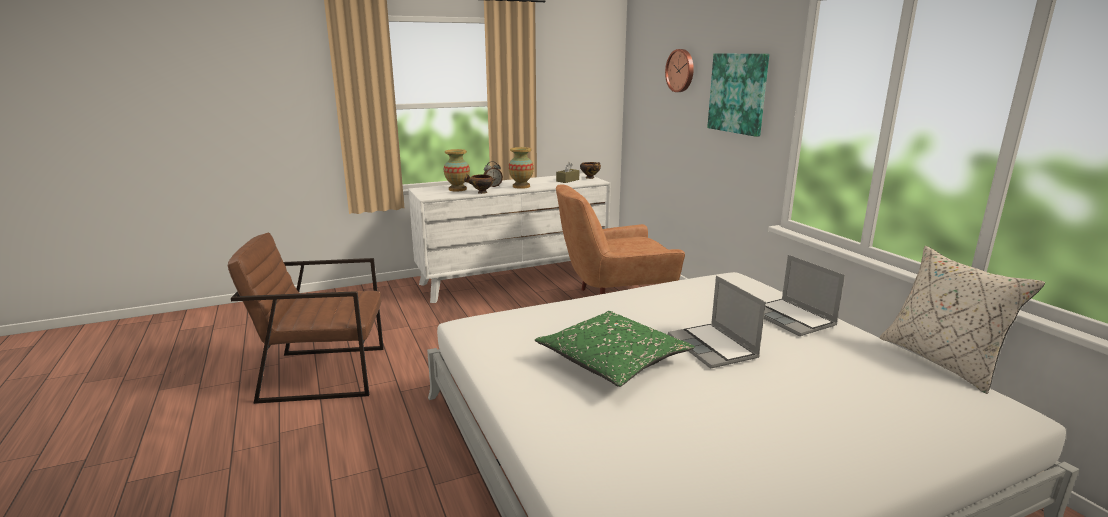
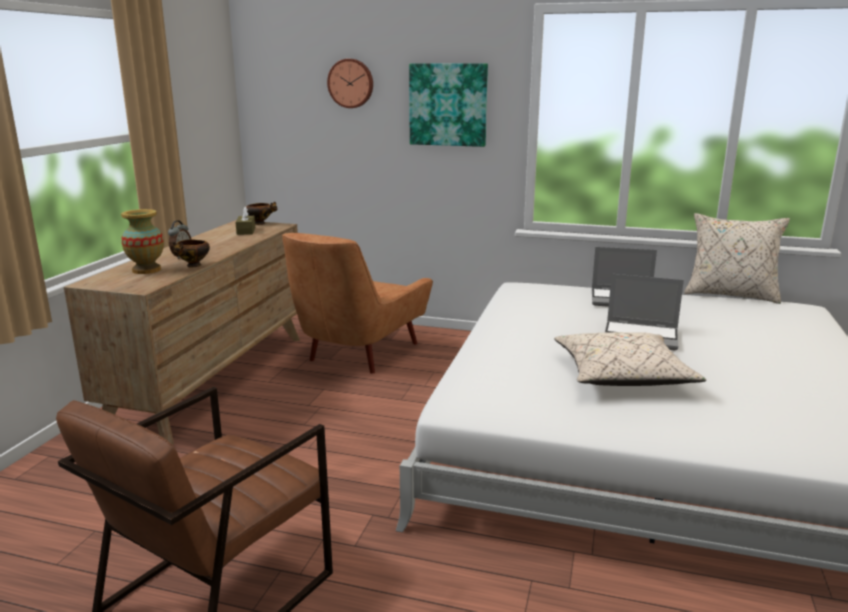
camera: 50 degrees left, 0 degrees up
(514, 279) = (213, 379): white dresser -> brown dresser
(521, 186) = (217, 248): vase -> none
(613, 361) = (622, 376): green pillow -> beige pillow

